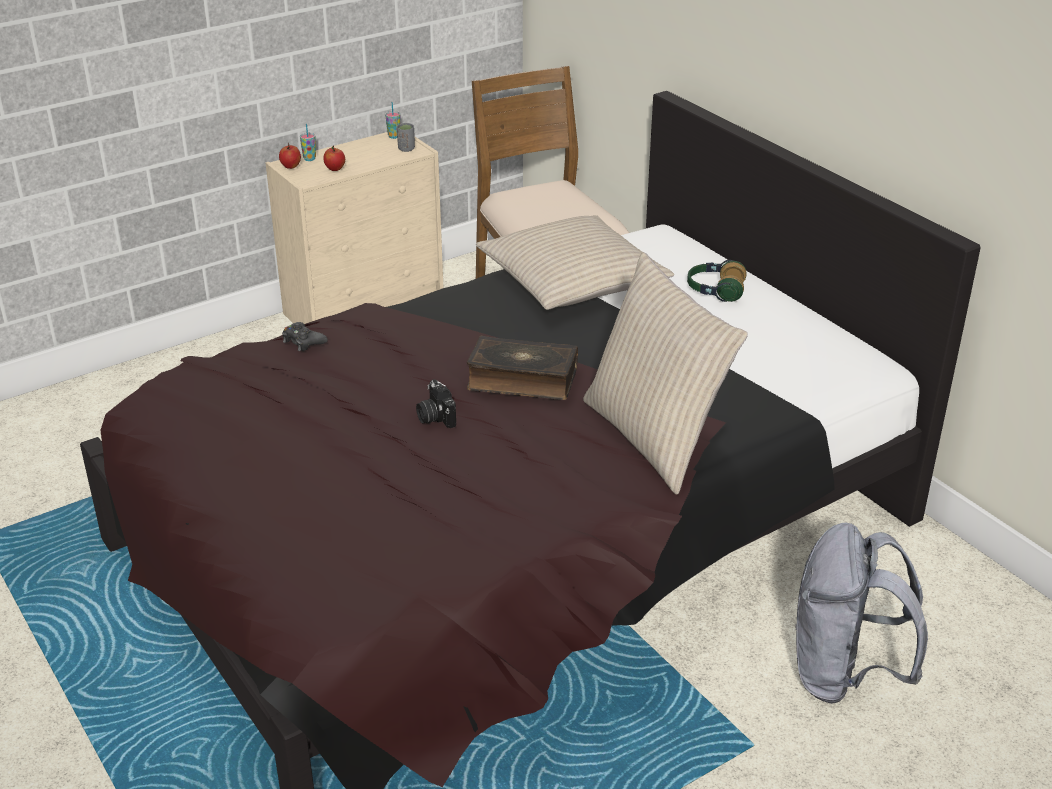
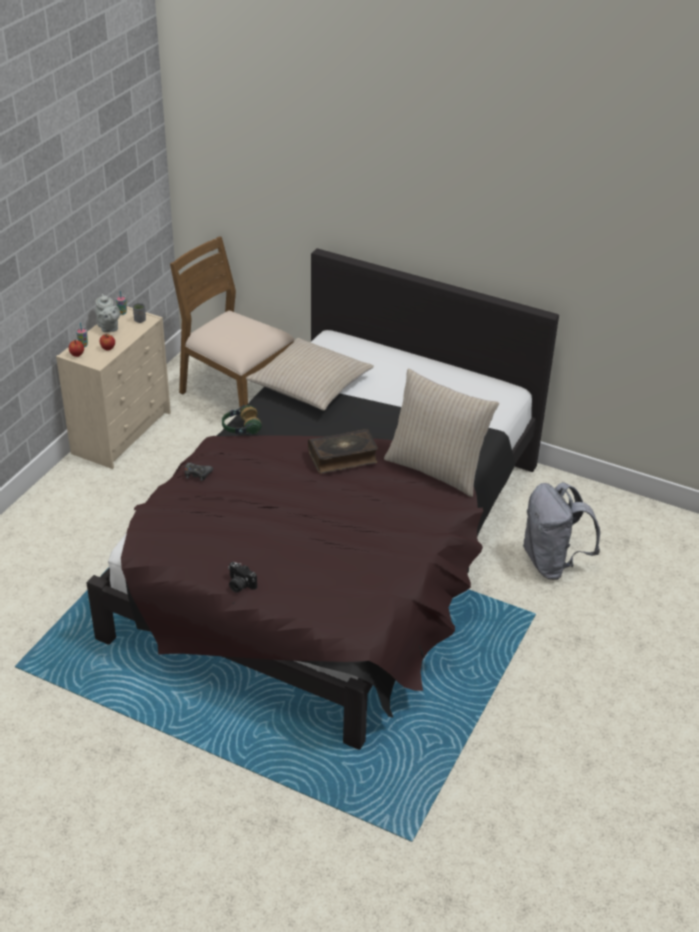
camera: 30 degrees left, 5 degrees up
(359, 148) = (108, 328): none -> grey teapot
(435, 417) = (315, 495): camera -> camera (240, 585)
(715, 291) = (394, 368): headphones -> headphones (241, 428)

